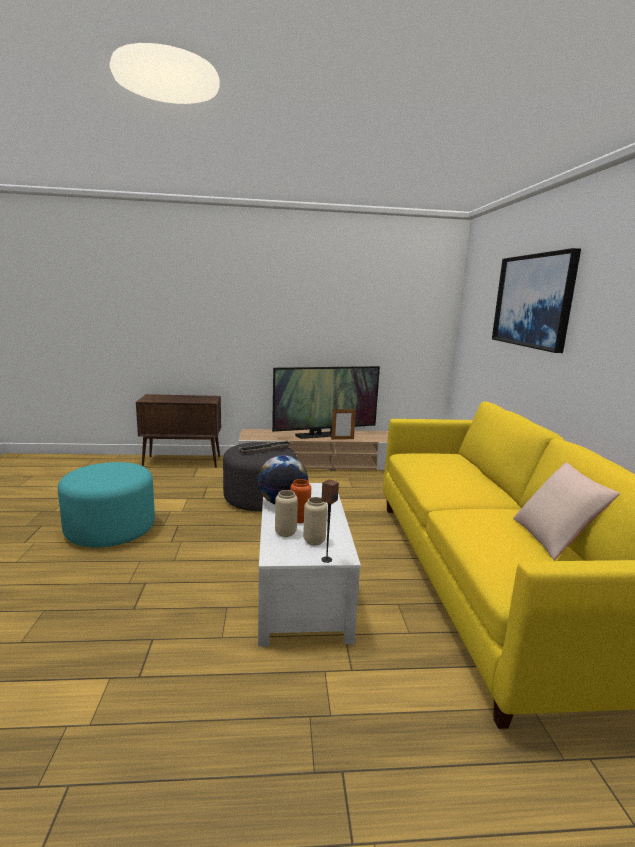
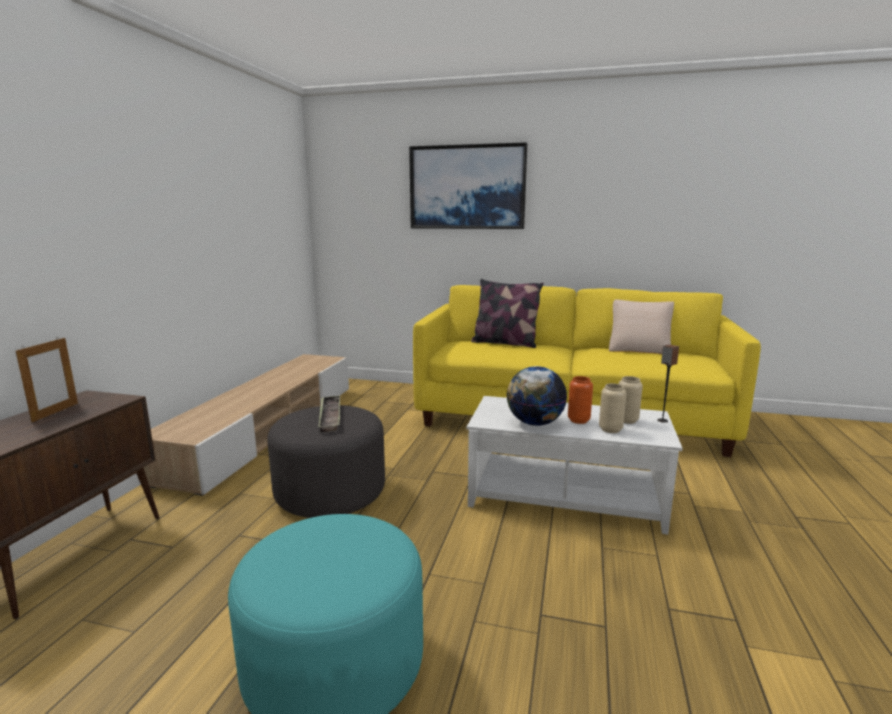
camera: 70 degrees left, 0 degrees up
(324, 435) = (256, 391): television -> none
(342, 439) = (286, 385): picture frame -> picture frame (55, 412)
(468, 469) = (505, 343): none -> pillow

